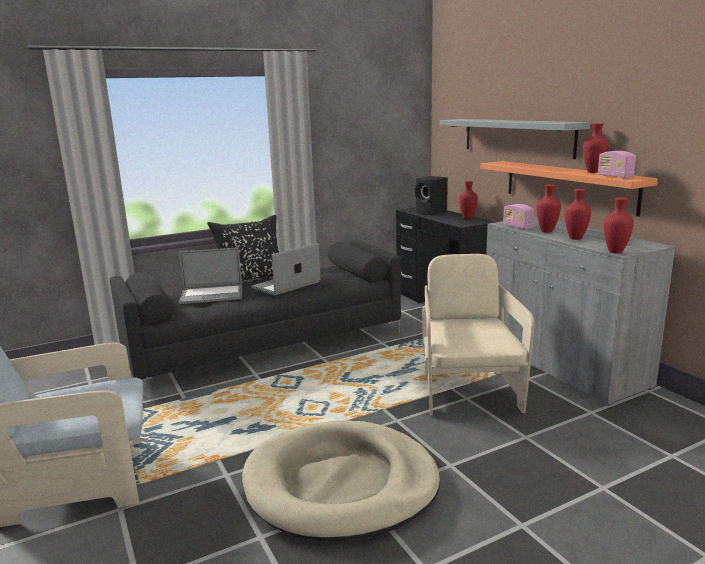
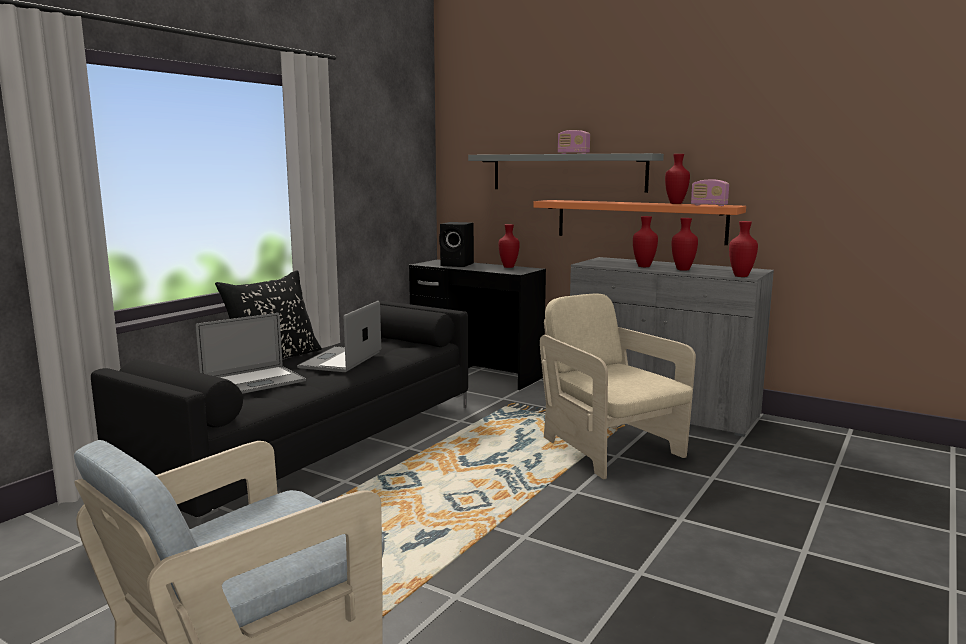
camera: 30 degrees left, 5 degrees down
(341, 484) = (601, 566): beige dog bed -> none
(517, 227) = (608, 265): radio -> radio (573, 153)

